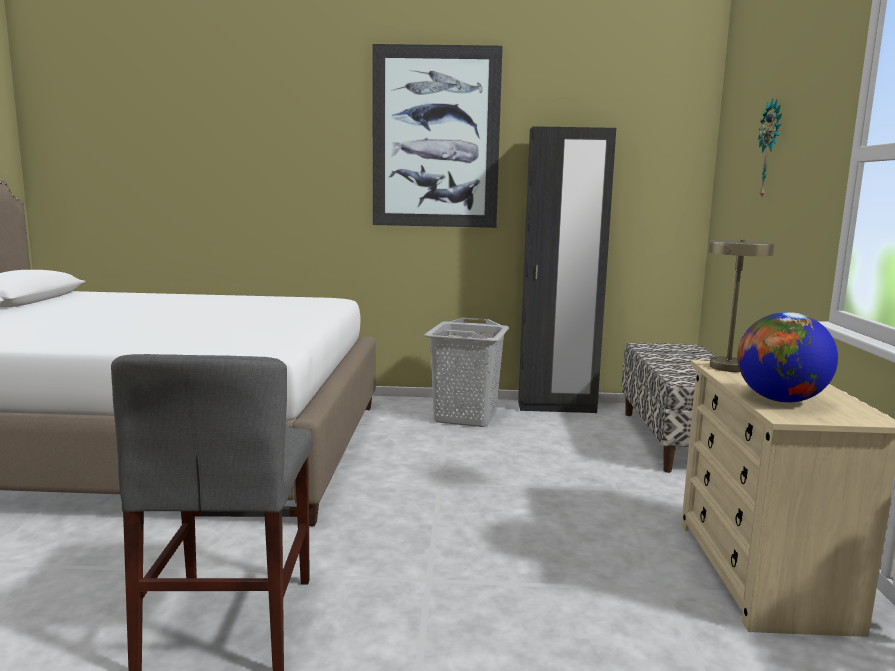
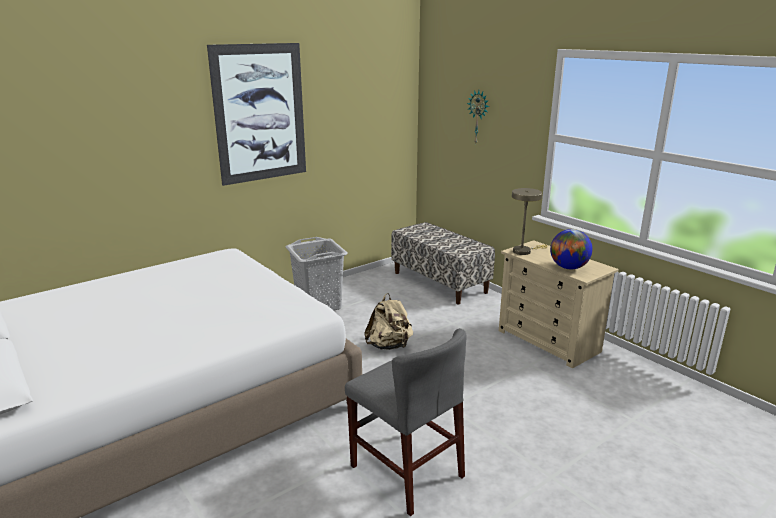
camera: 40 degrees left, 10 degrees up
(475, 481) = (389, 346): none -> beige backpack
(556, 407) = (356, 280): black wardrobe -> none

